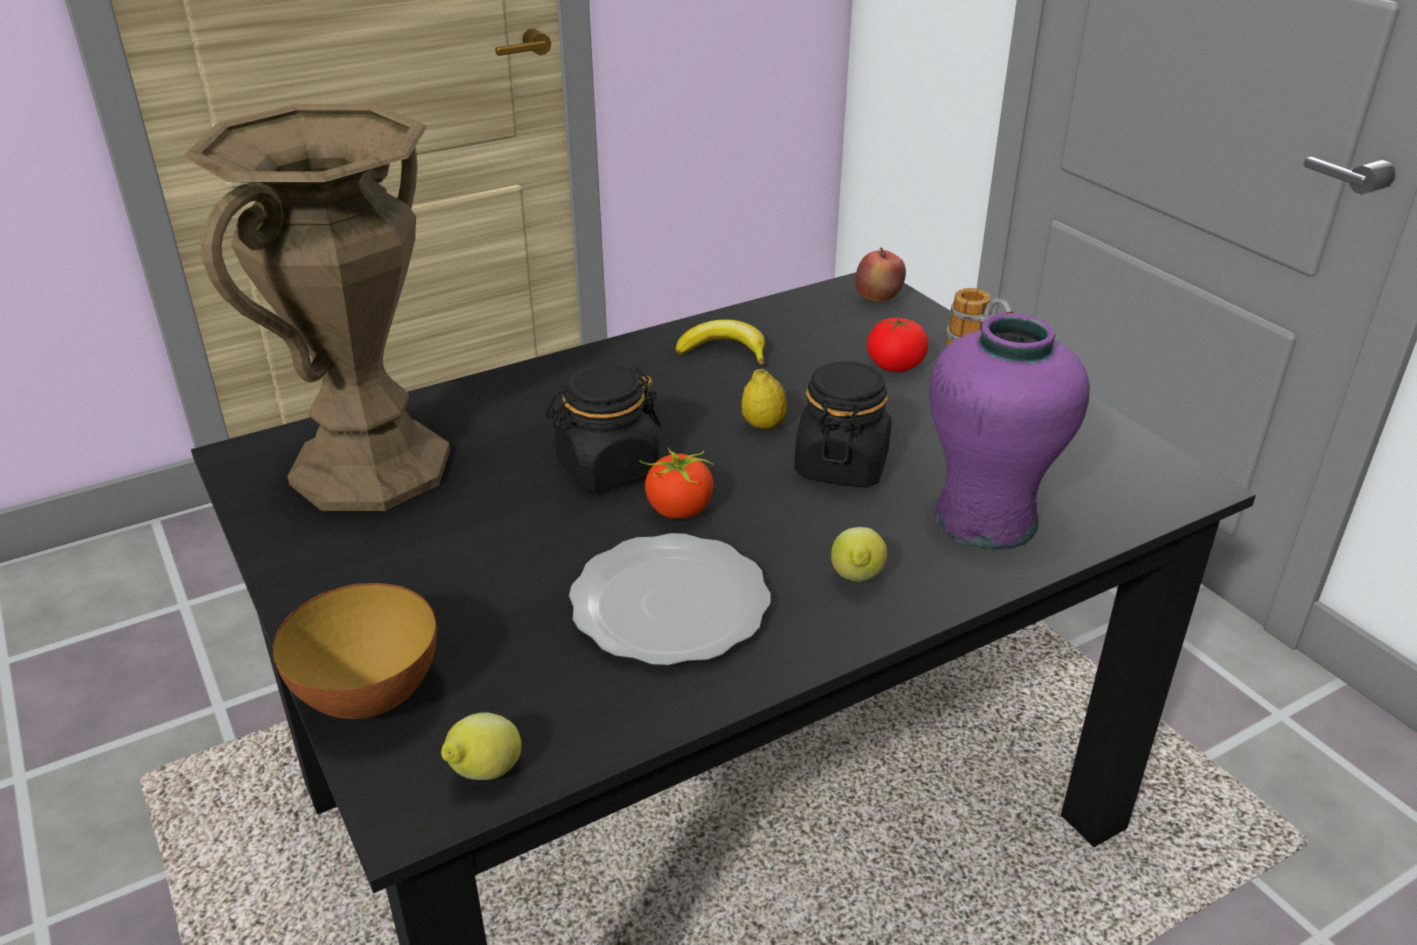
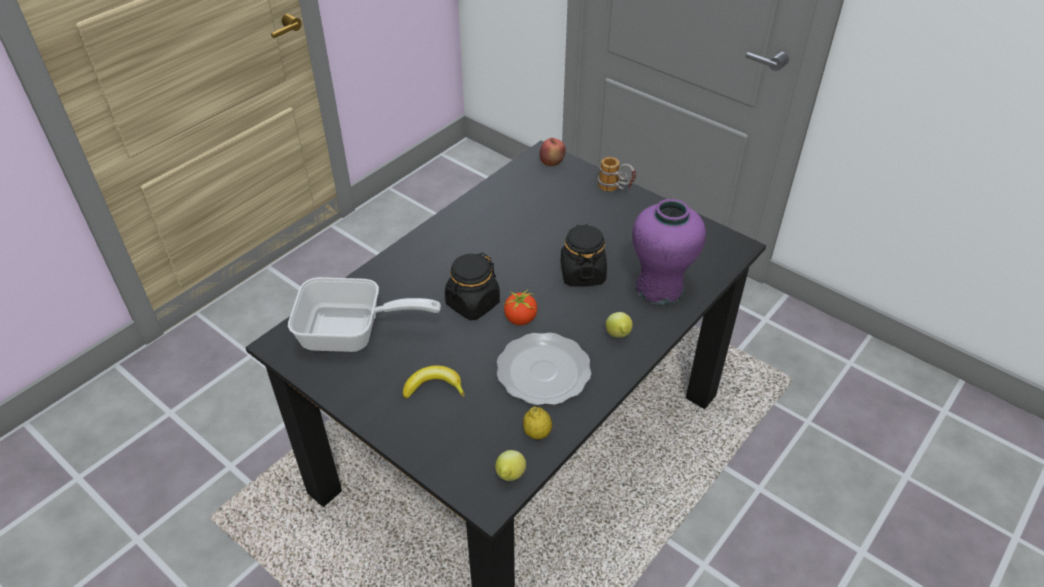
camera: 20 degrees left, 10 degrees up
(369, 698) = (436, 456): bowl -> none
(371, 467) = (352, 333): brown vase -> frying pan
(724, 351) = (491, 216): banana -> banana (434, 387)
(763, 425) = (534, 259): lemon -> lemon (537, 433)
(895, 366) = (580, 206): tomato -> none

